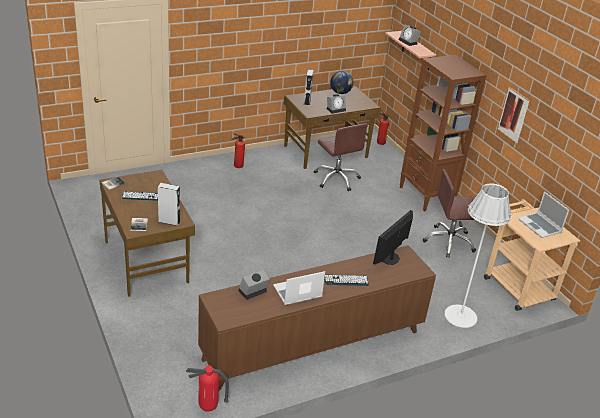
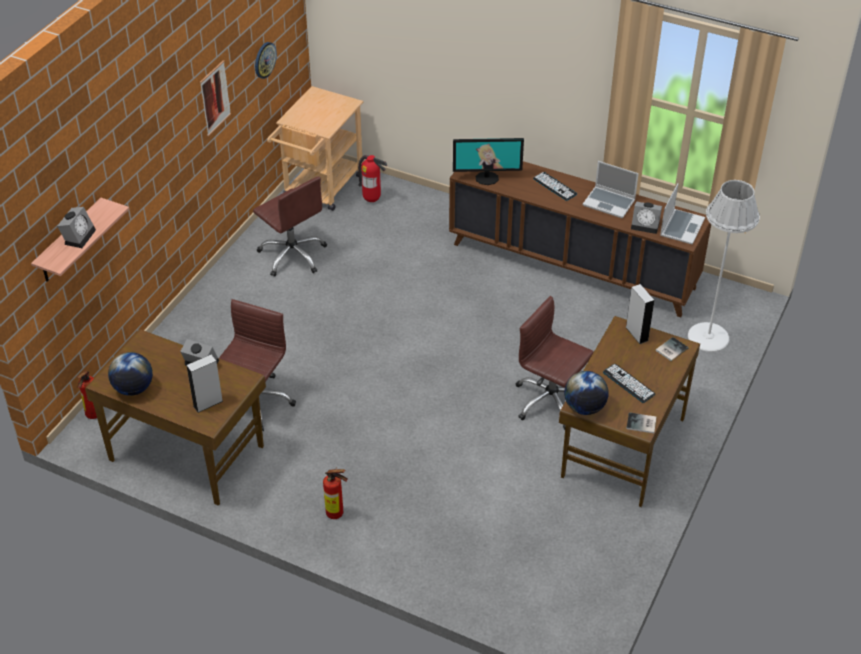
camera: 125 degrees left, 10 degrees up
(151, 175) = (584, 408): none -> globe
(208, 408) = (717, 281): fire extinguisher -> fire extinguisher (372, 200)
(212, 259) = (550, 401): none -> brown office chair
(426, 196) = (207, 310): brown bookcase -> none
(460, 316) = (415, 203): white floor lamp -> white floor lamp (708, 337)
(540, 226) = (317, 110): laptop -> laptop (681, 227)
(558, 155) = (264, 60): none -> wall clock

